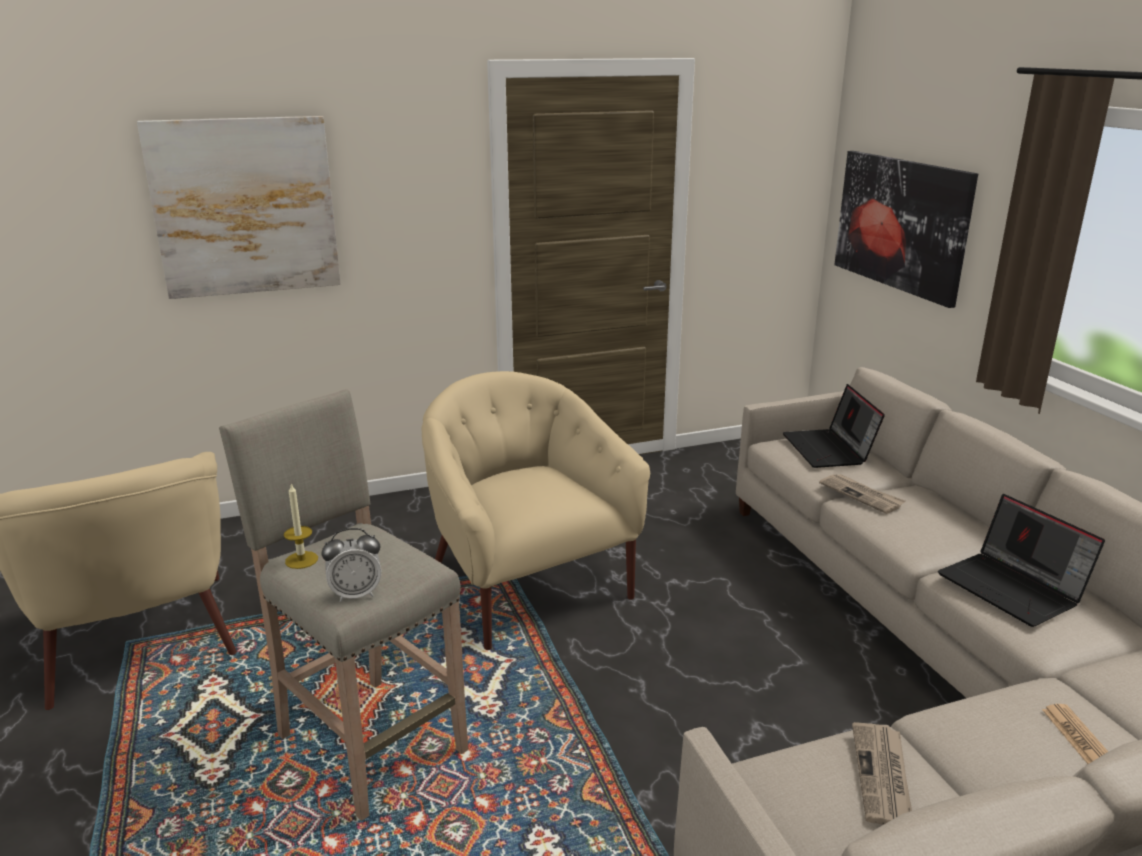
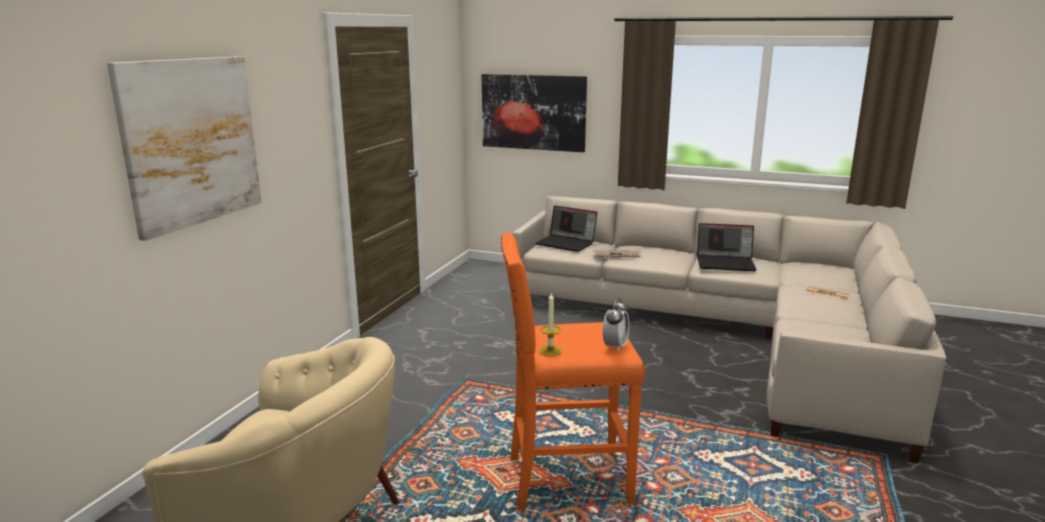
camera: 50 degrees left, 5 degrees down
(369, 741) = (565, 480): beige stool -> orange stool
(526, 587) = (489, 380): beige armchair -> none
(882, 776) = (818, 328): newspaper -> none

